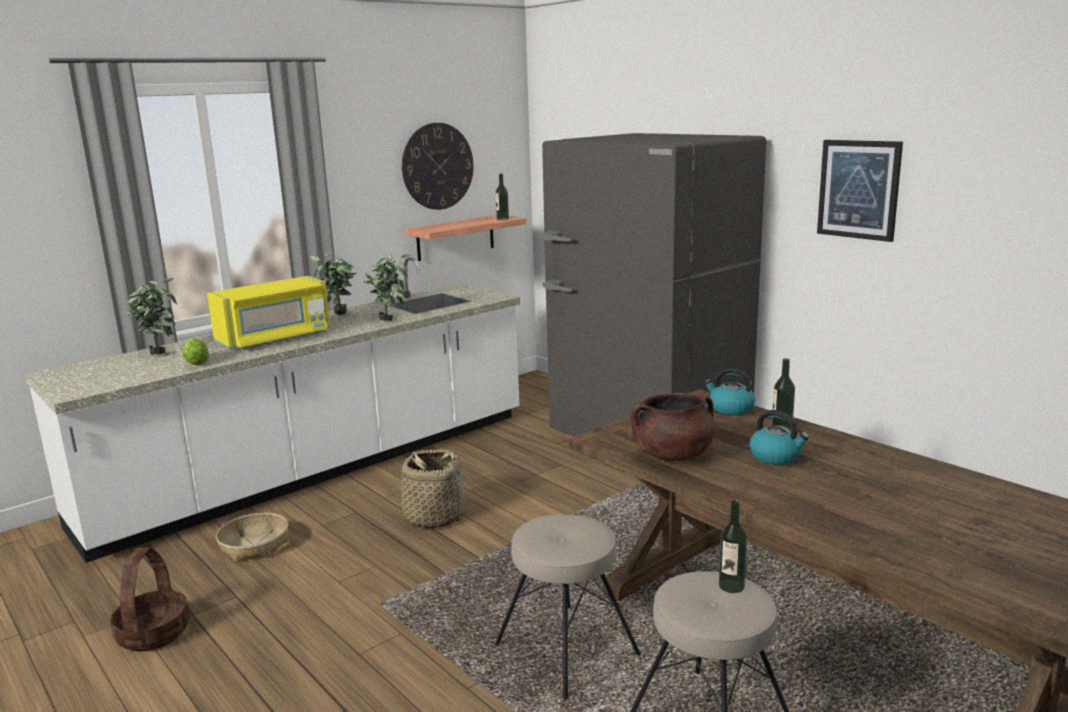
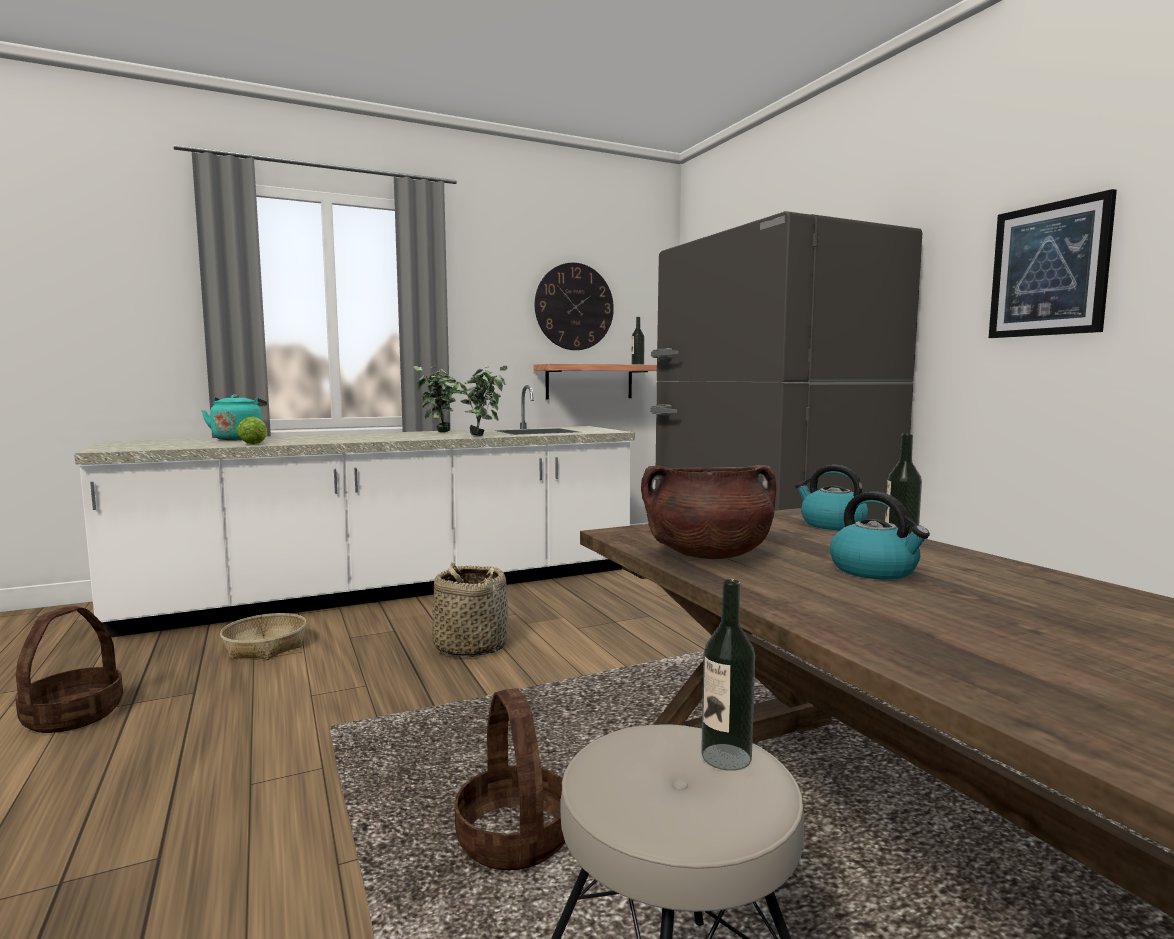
camera: 15 degrees right, 10 degrees down
(159, 352) = (238, 438): potted plant -> turquoise kettle
(275, 338) = (355, 438): yellow microwave -> none
(566, 651) = (513, 838): beige stool -> basket

